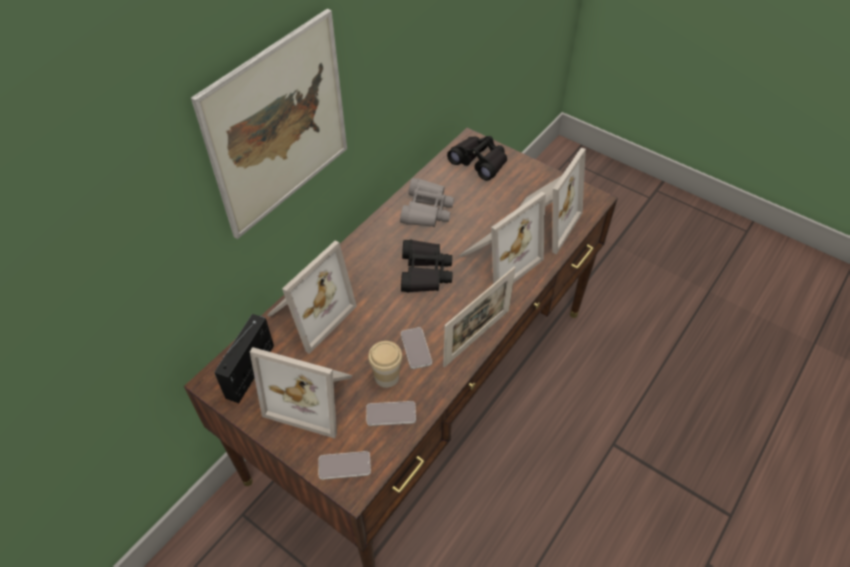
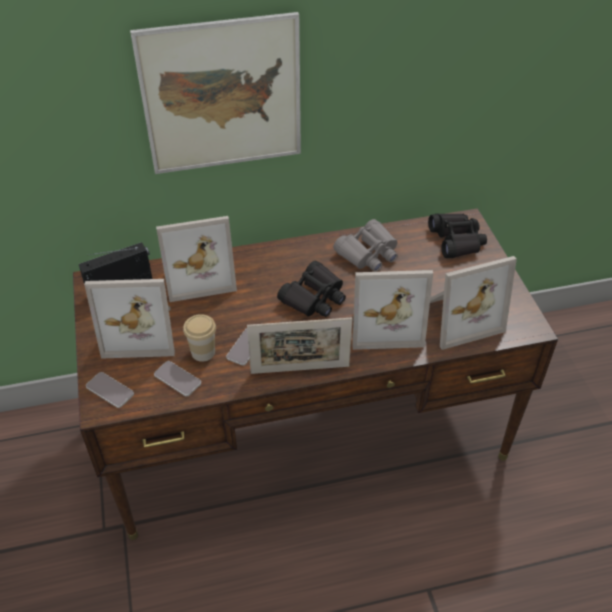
camera: 40 degrees right, 5 degrees down
(313, 395) = (141, 331): picture frame -> picture frame turned 60 degrees counterclockwise

